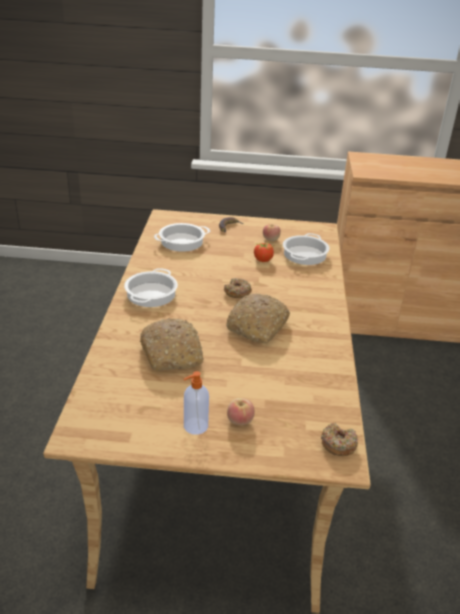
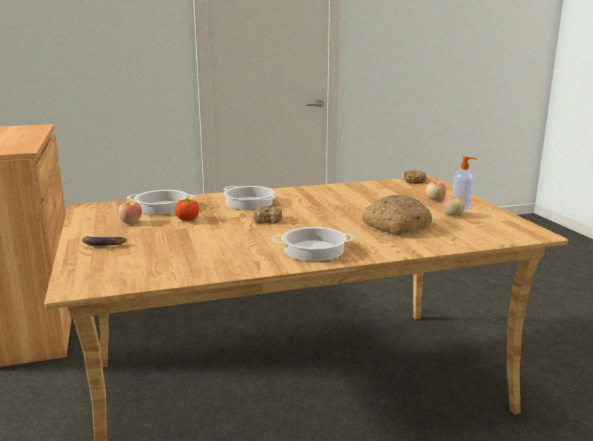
camera: 110 degrees left, 15 degrees down
(174, 405) = (452, 215): none -> apple
(181, 242) = (167, 260): cooking pot -> cooking pot (249, 203)
(257, 326) = (317, 208): bread -> none

